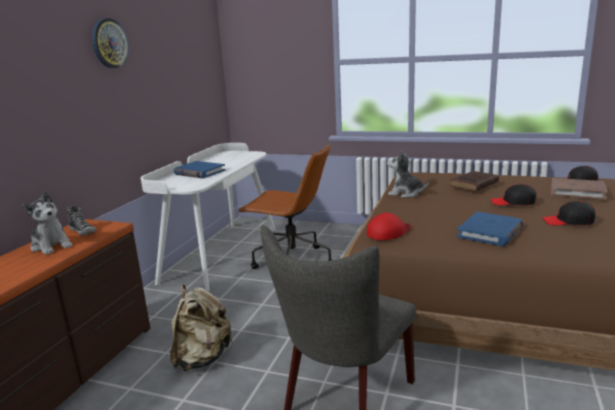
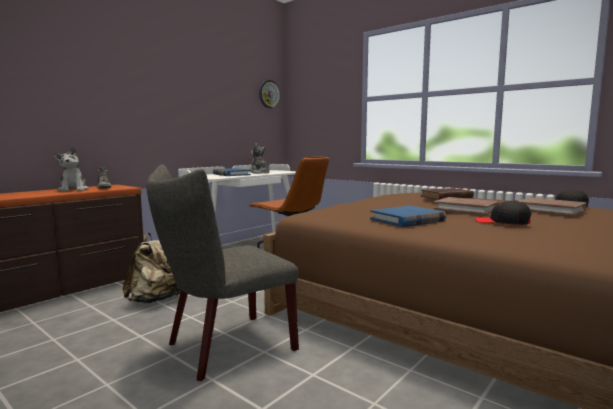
camera: 20 degrees right, 10 degrees down
(109, 43) = (169, 66): wall clock -> wall clock (269, 94)
(389, 232) = (317, 212): red cap -> none
(405, 193) = (376, 199): plush toy -> plush toy (259, 172)
(513, 202) = (466, 209): black cap -> brown book

